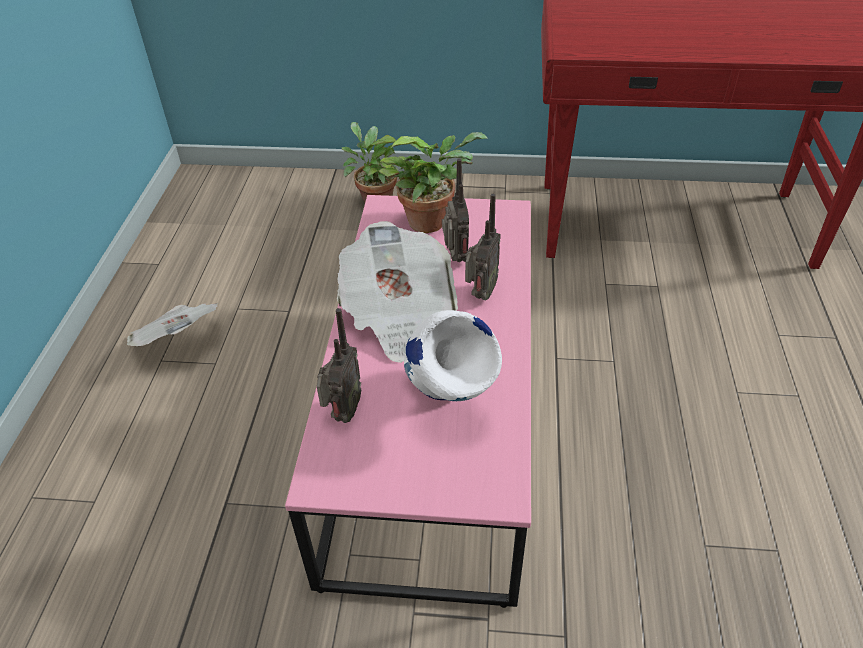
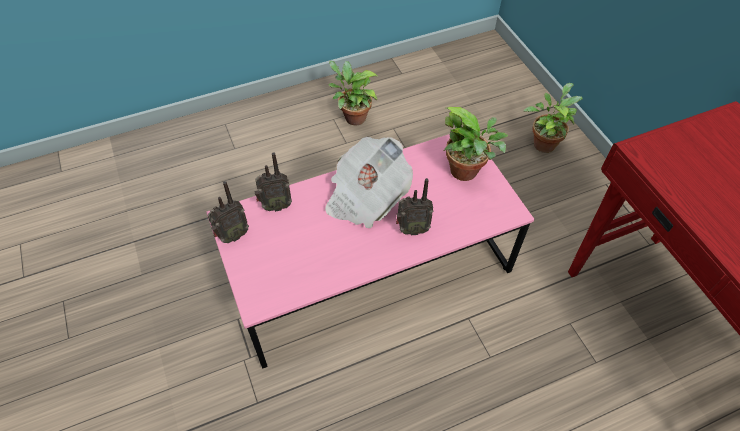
camera: 60 degrees right, 10 degrees up
(178, 339) = (352, 117): newspaper -> potted plant
(449, 404) = (308, 252): white vase -> none
(455, 259) = (437, 202): radio -> radio (232, 236)

